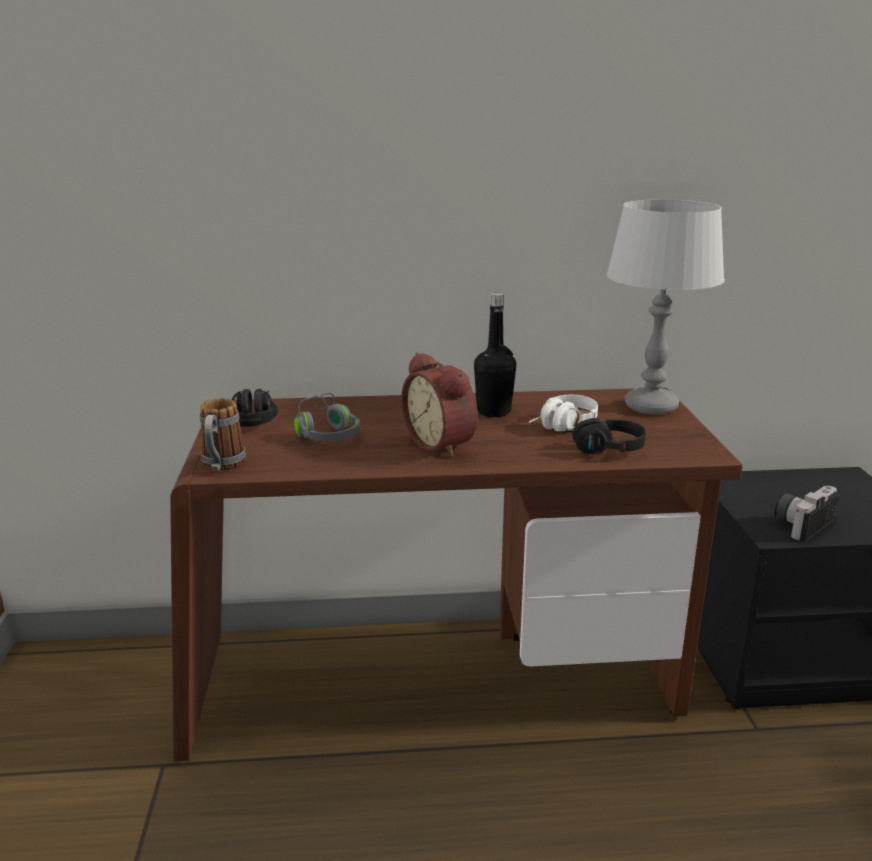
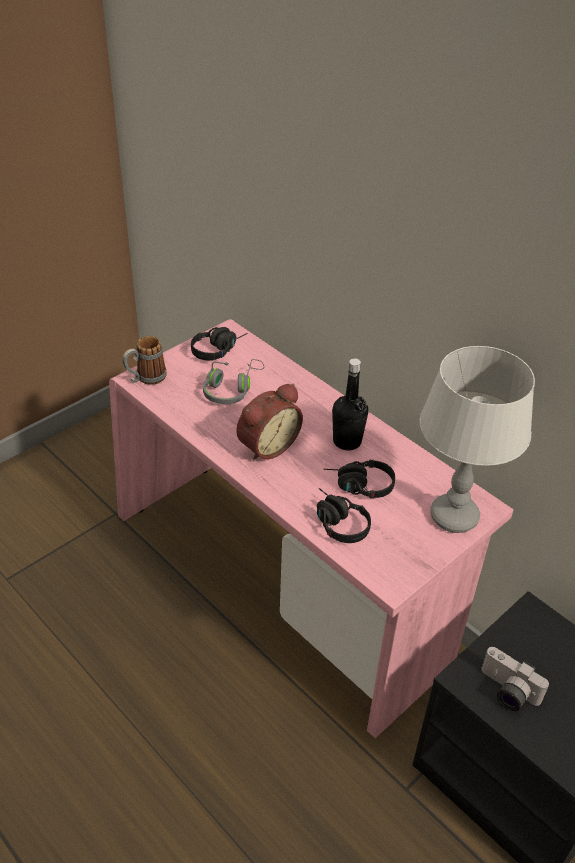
camera: 50 degrees right, 20 degrees up
(436, 683) = (281, 584): brown desk -> pink desk
(442, 444) = (266, 445): alarm clock -> alarm clock turned 150 degrees counterclockwise
(562, 426) = (358, 486): white headphones -> black headphones
(801, 523) = (506, 691): camera -> camera turned 150 degrees counterclockwise

